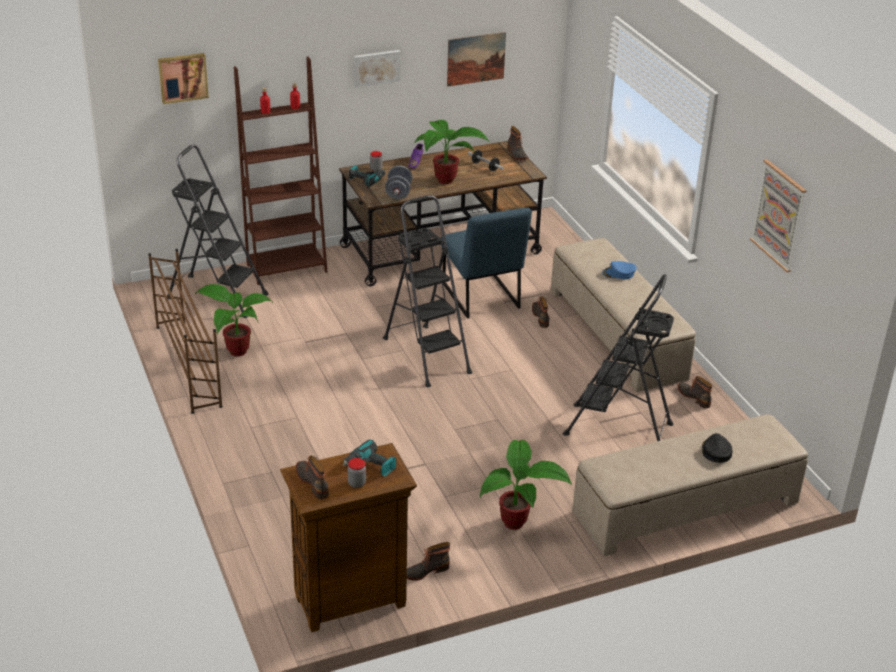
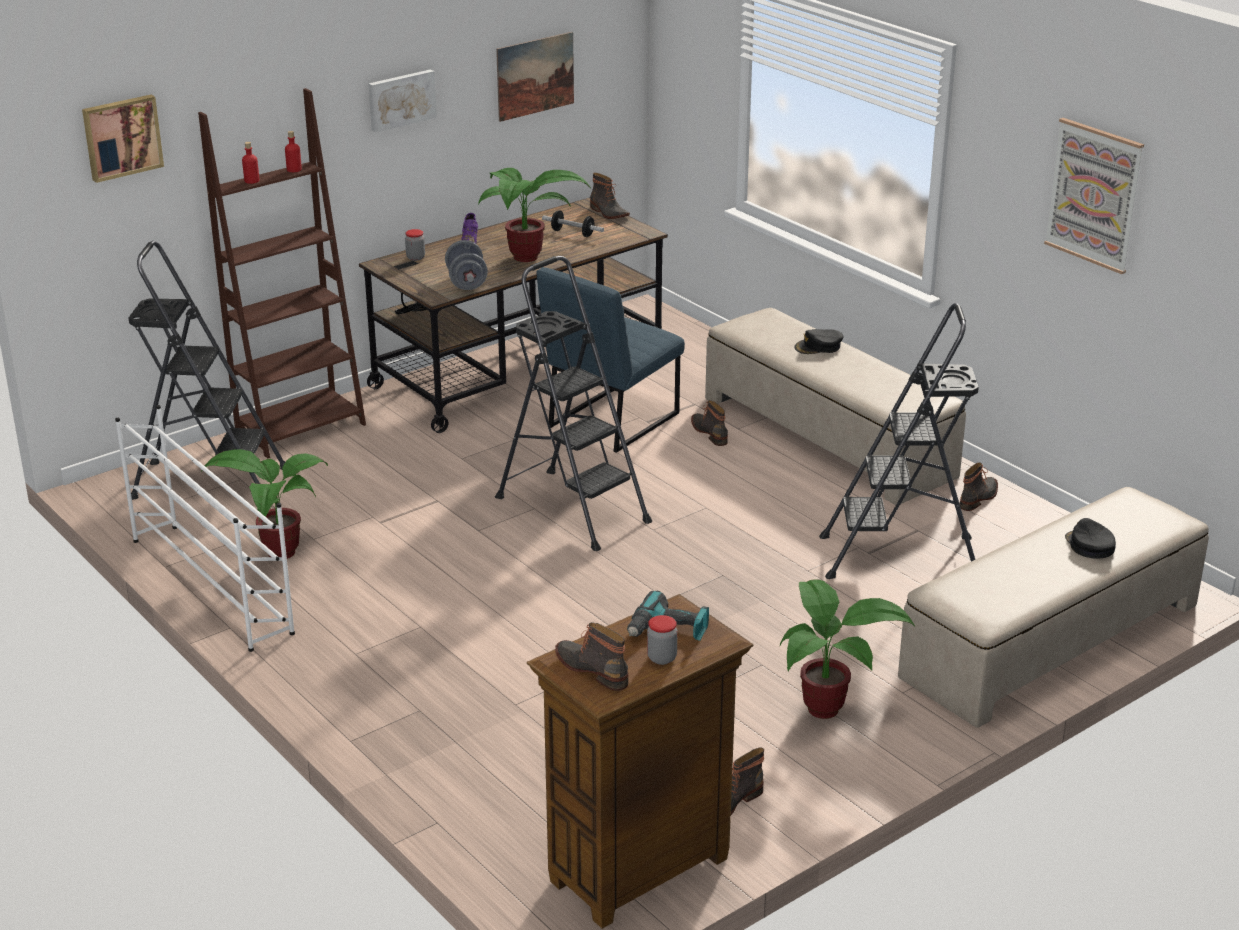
camera: 15 degrees left, 5 degrees down
(188, 365) = (211, 585): brown shoe rack -> white shoe rack
(366, 179) = (409, 271): power drill -> none
(481, 297) = (610, 421): blue chair -> blue chair turned 75 degrees clockwise
(619, 273) = (818, 347): blue cap -> black cap
(694, 397) = (979, 498): boot -> boot turned 90 degrees clockwise

